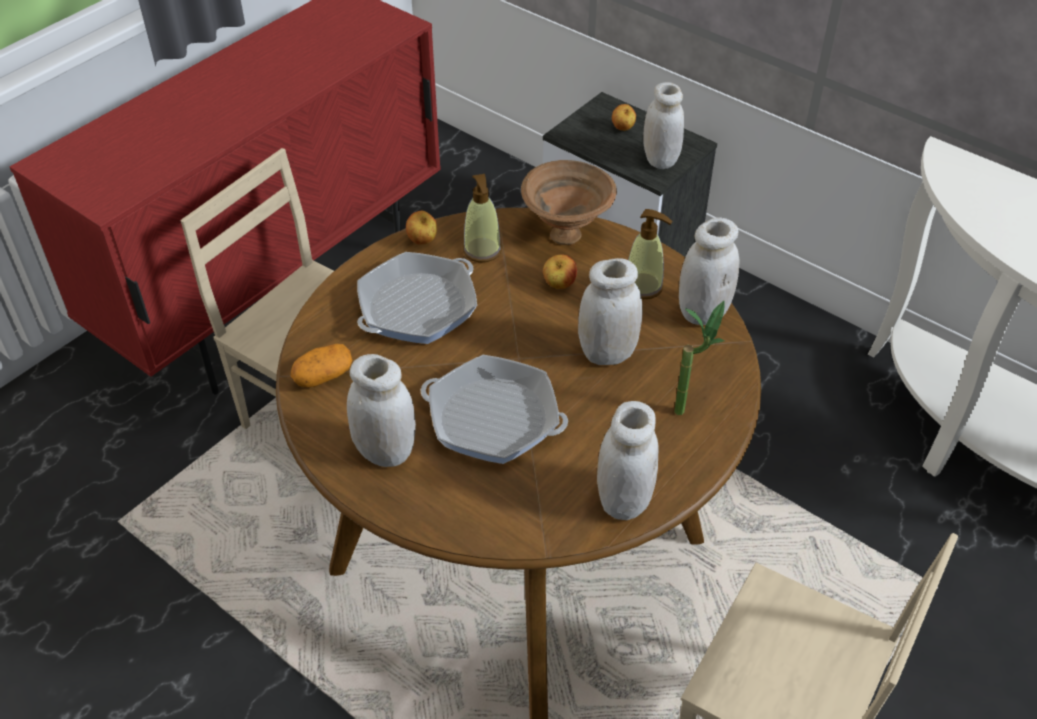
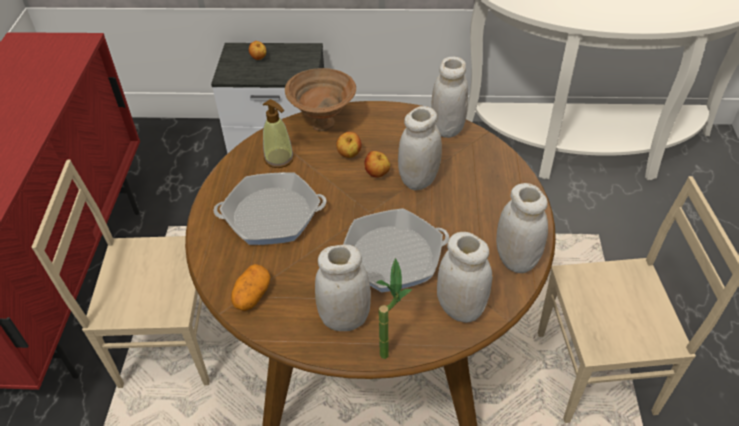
camera: 35 degrees left, 0 degrees up
(417, 307) = (272, 215): frying pan -> frying pan turned 105 degrees counterclockwise
(422, 241) = (233, 172): apple -> apple (377, 174)
(643, 286) = (399, 131): soap dispenser -> none
(660, 160) = (298, 67): white jar -> white jar (460, 308)
(689, 408) = (496, 186): potted plant -> potted plant (389, 348)

